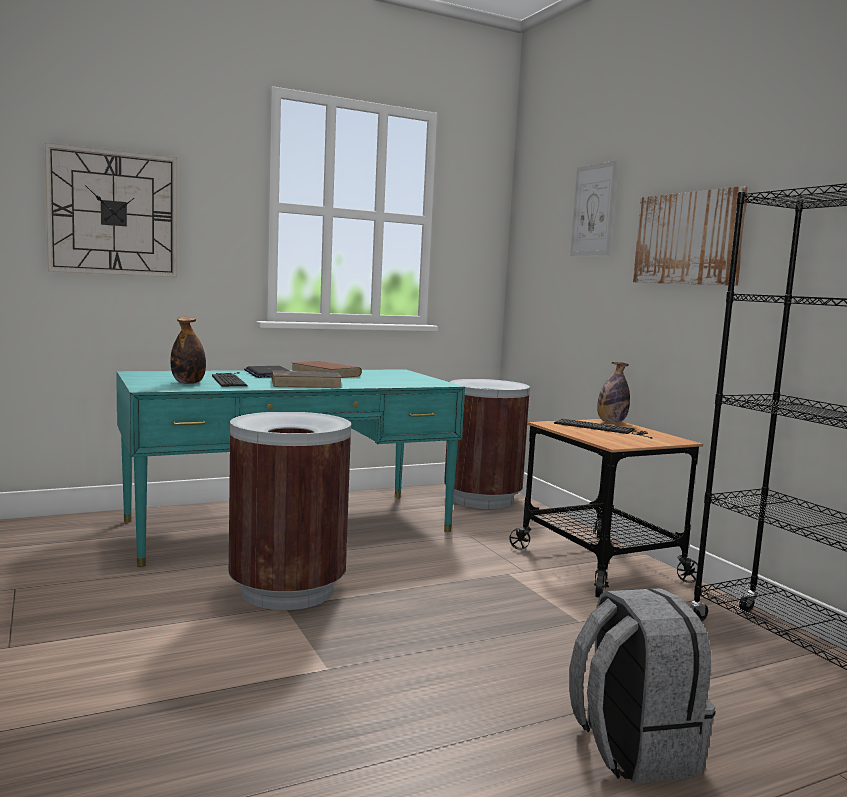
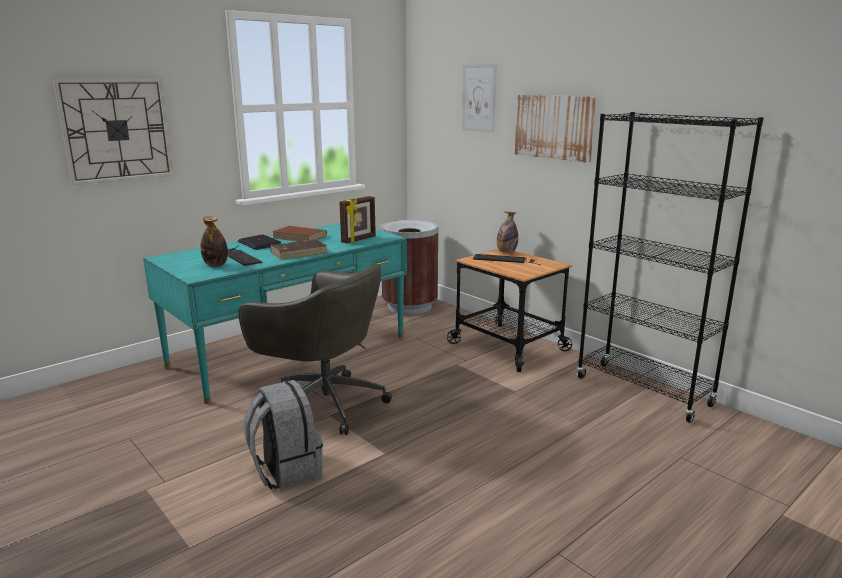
camera: 15 degrees left, 10 degrees up
(287, 590) = (323, 403): brown trash can -> grey office chair
(398, 382) = (359, 240): none -> picture frame
(631, 748) = (577, 466): grey backpack -> grey backpack (285, 470)

